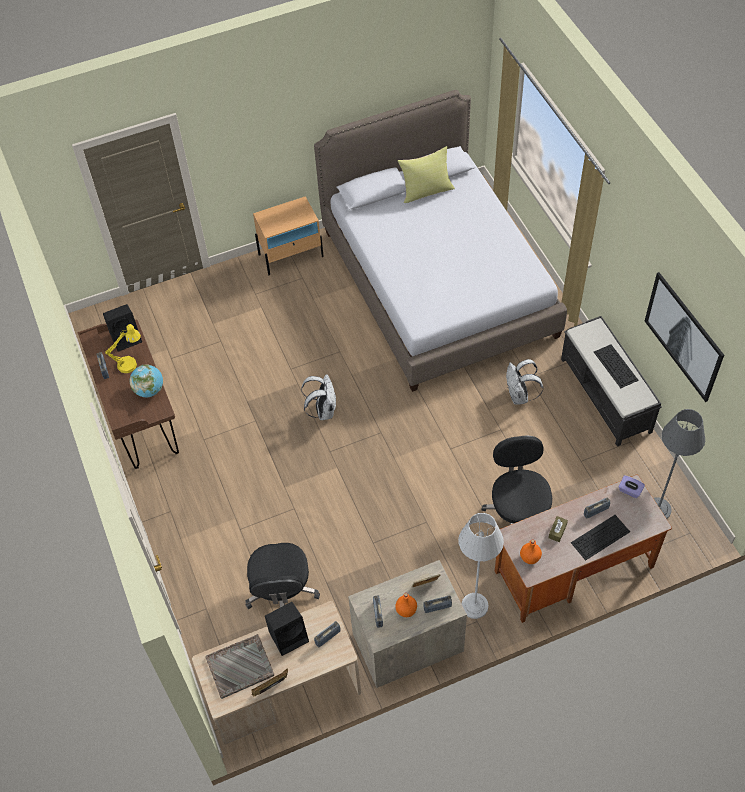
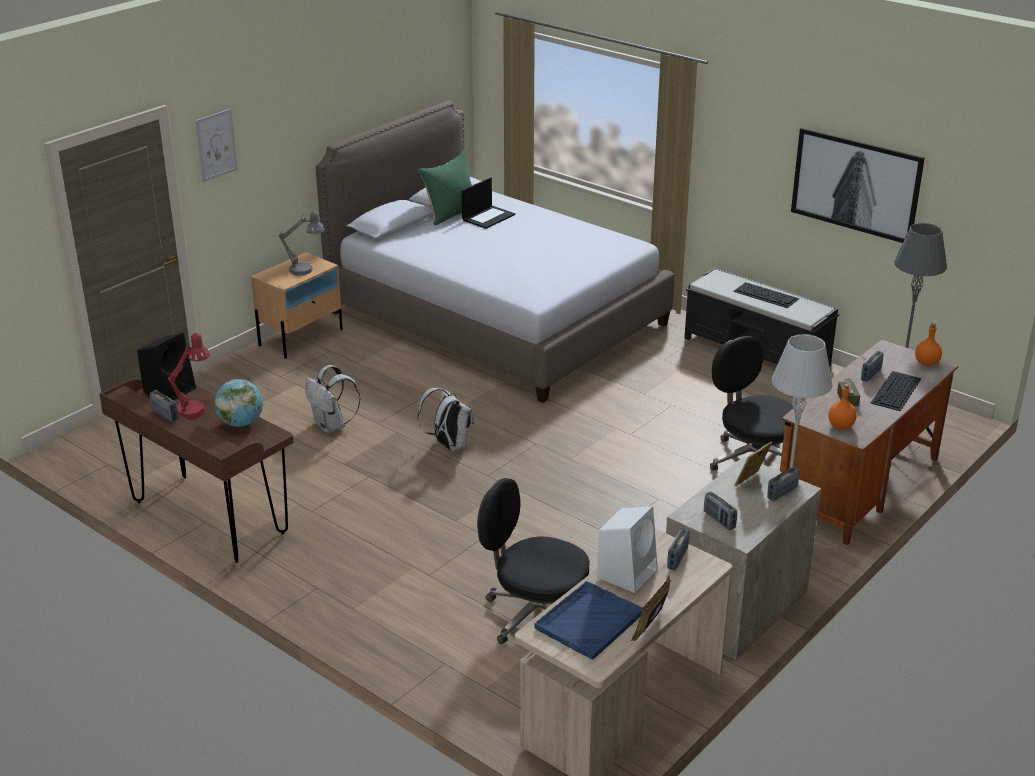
camera: 30 degrees left, 25 degrees down
(131, 363) = (195, 408): yellow table lamp -> red table lamp
(222, 135) = (216, 145): none -> picture
(240, 666) = (590, 621): grey tray -> blue tray
(282, 593) = (536, 615): black office chair -> black office chair turned 150 degrees clockwise
(289, 635) = (627, 572): black speaker -> white speaker
(293, 219) = (306, 270): none -> grey table lamp
(406, 610) = (748, 506): orange bottle -> orange bottle (926, 363)
(426, 191) = (451, 213): yellow pillow -> green pillow
(451, 205) = (488, 217): none -> laptop
(519, 396) = (667, 375): white backpack -> white backpack (332, 426)
(629, 491) = (887, 352): purple tissue box -> none

